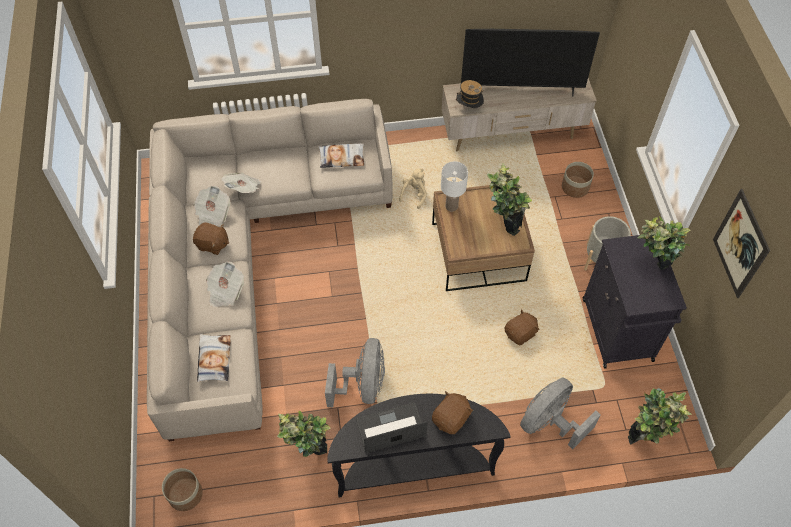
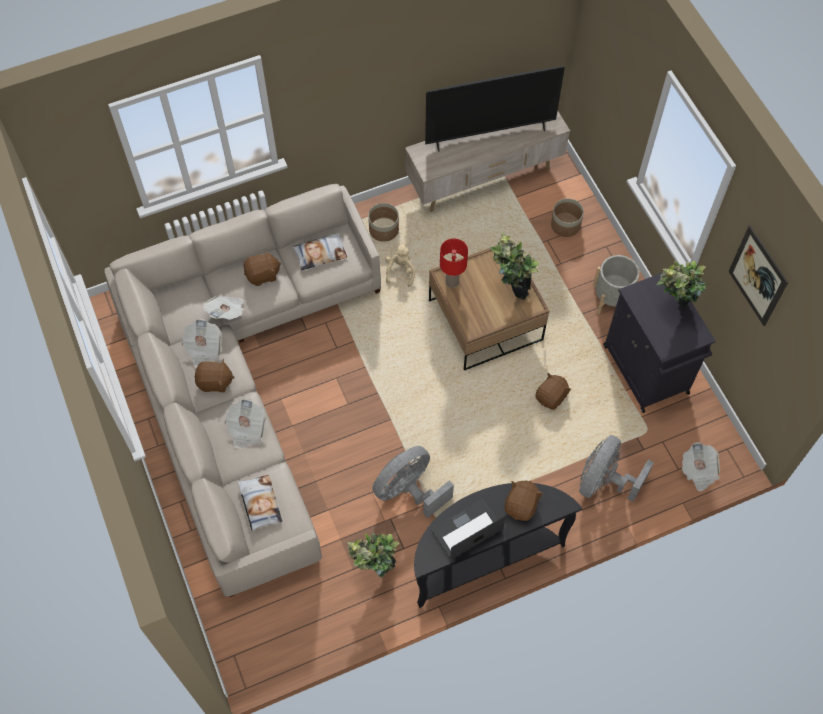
camera: 15 degrees left, 5 degrees up
(185, 494) = (266, 645): planter -> planter (384, 230)
(285, 165) = (263, 275): none -> brown plush toy
(363, 386) = (409, 490): grey fan -> grey fan turned 120 degrees counterclockwise
(451, 206) = (451, 282): white table lamp -> red table lamp
(469, 108) = (440, 169): hat -> none
(645, 436) = (698, 471): potted plant -> newspaper

